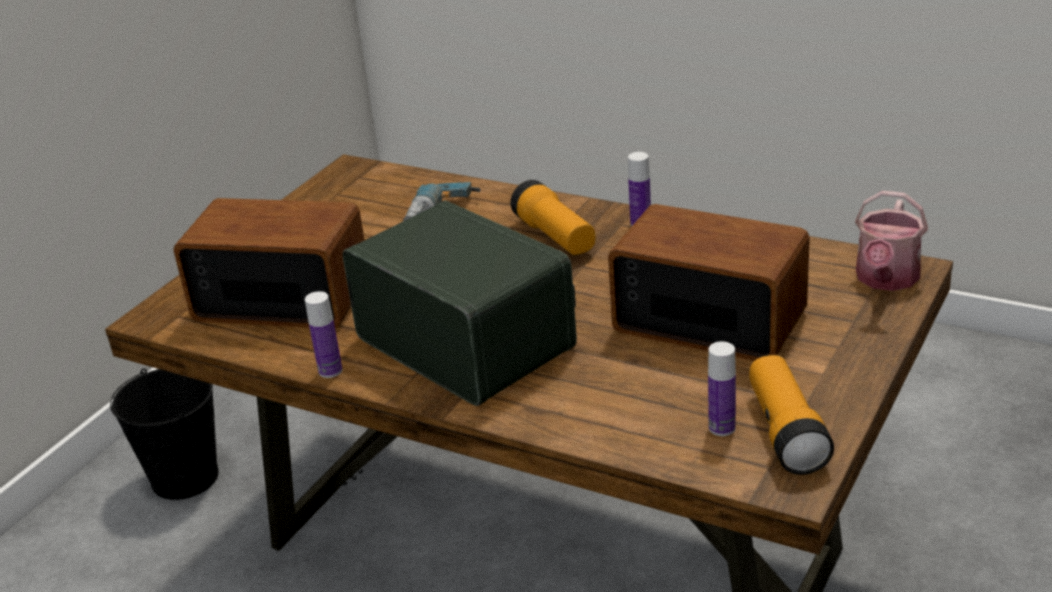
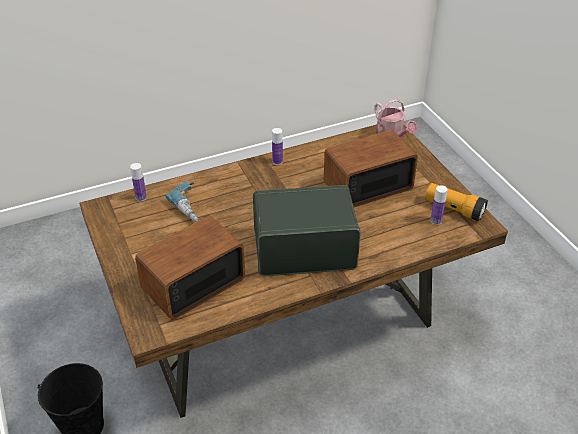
camera: 55 degrees left, 10 degrees up
(330, 371) = (275, 296): bottle -> bottle (141, 197)
(555, 237) = (255, 186): flashlight -> none

